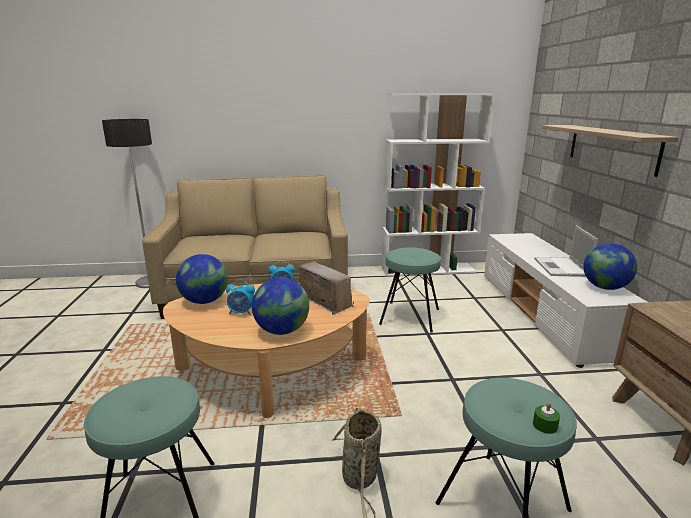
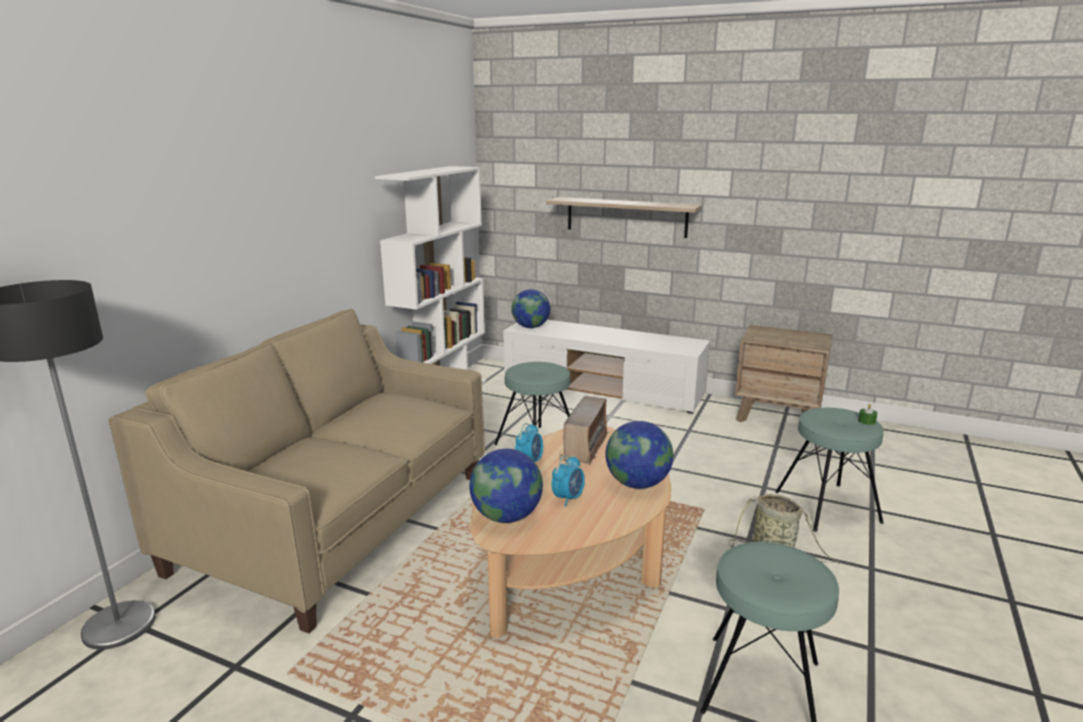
camera: 60 degrees left, 0 degrees up
(324, 301) = (585, 446): radio -> radio turned 120 degrees clockwise
(562, 268) = (620, 337): laptop -> none
(605, 287) = (672, 340): globe -> globe (530, 327)

